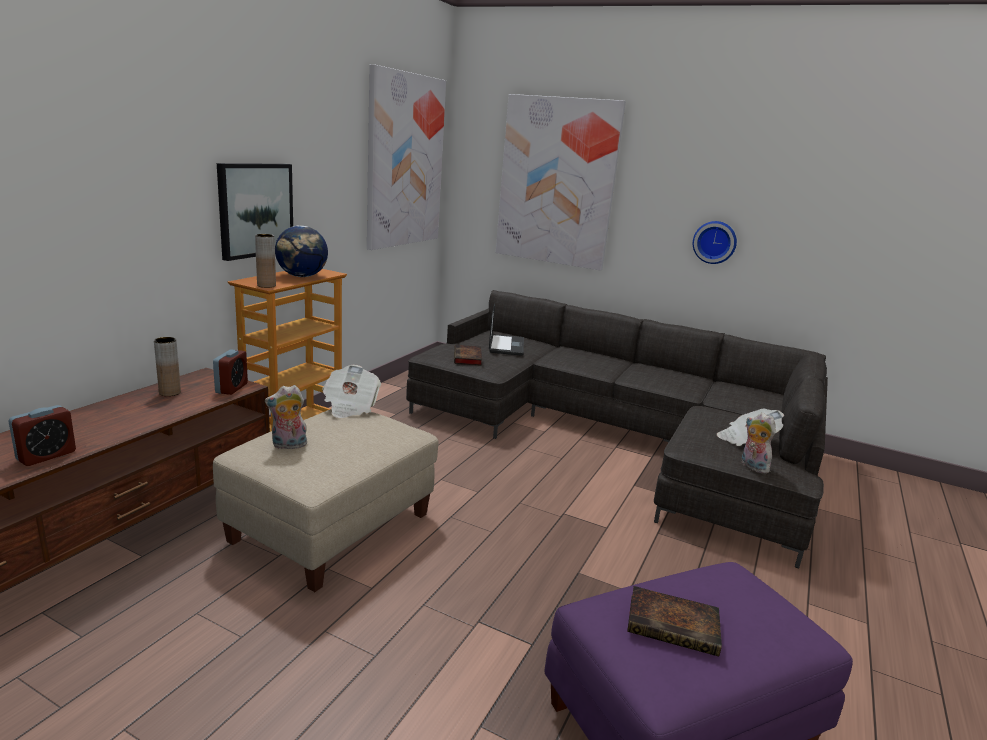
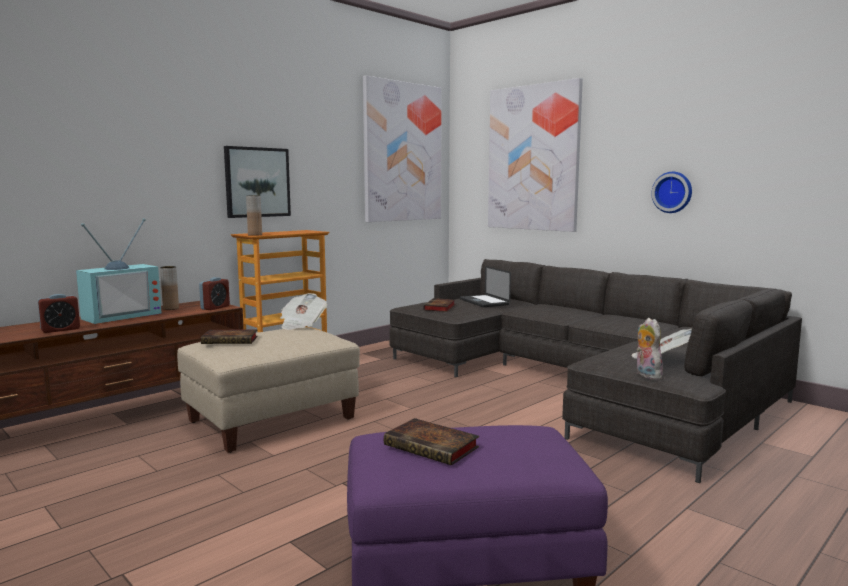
camera: 20 degrees right, 10 degrees down
(110, 413) = (121, 315): none -> television
(288, 445) = (231, 340): plush toy -> book
(302, 276) = (290, 232): globe -> none
(506, 346) = (484, 302): laptop -> laptop turned 135 degrees clockwise

